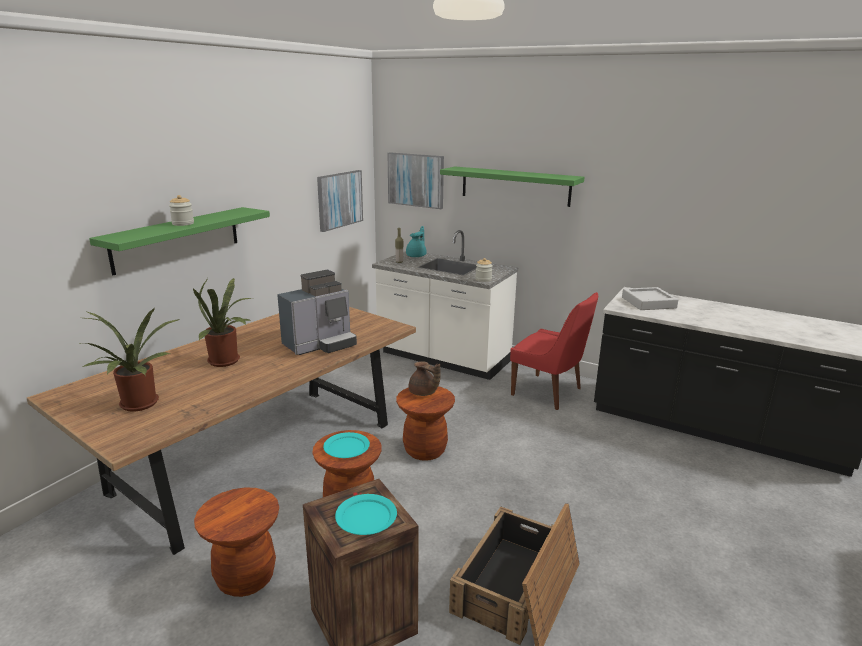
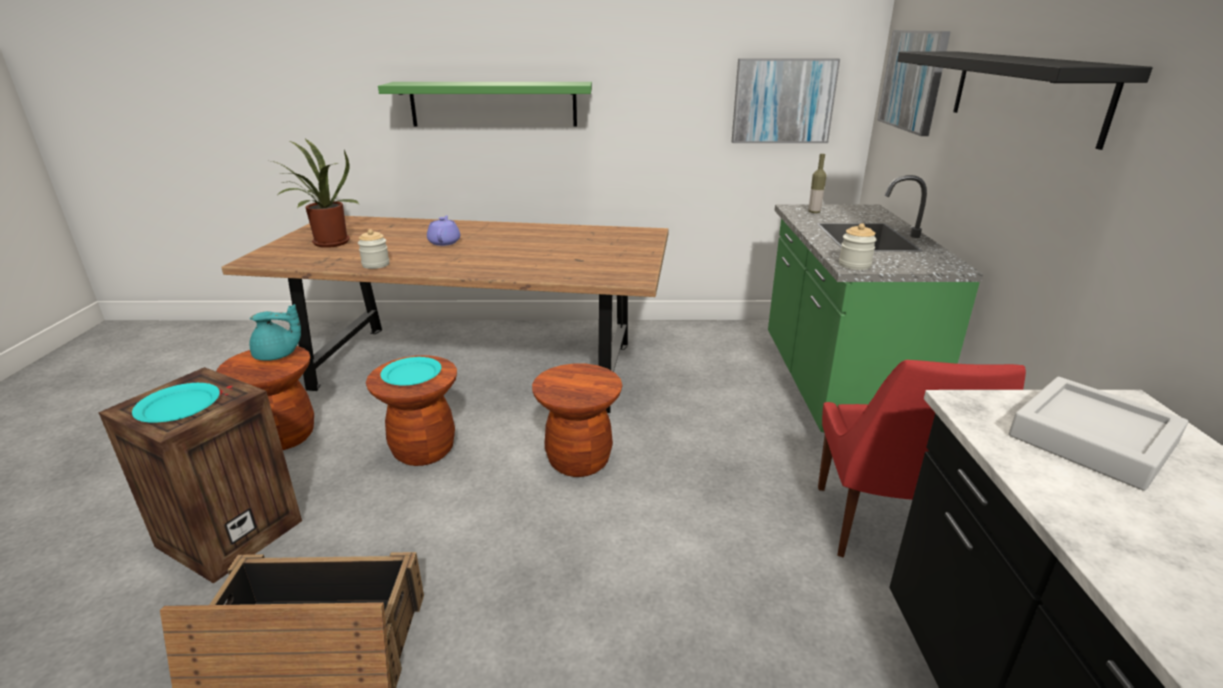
camera: 60 degrees right, 5 degrees up
(183, 223) = (480, 83): jar -> jar (376, 265)
(227, 361) = (444, 242): potted plant -> purple teapot
(320, 344) = (530, 261): coffee machine -> none
(417, 256) = (864, 213): turquoise teapot -> turquoise teapot (277, 356)
(423, 393) = (588, 378): brown teapot -> none
(442, 358) = (834, 391): white counter -> green counter
(515, 186) = (1024, 93): green shelf -> black shelf

